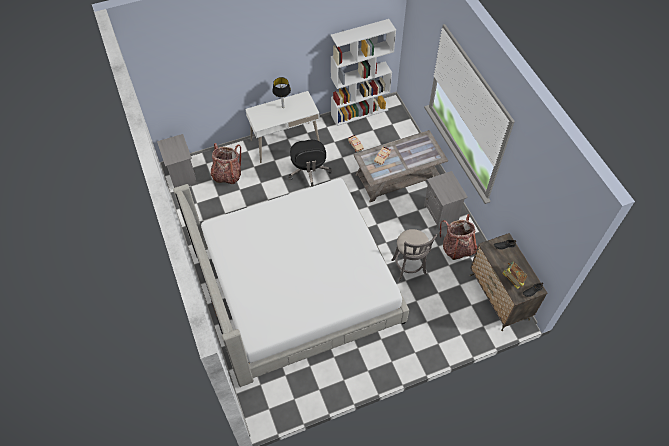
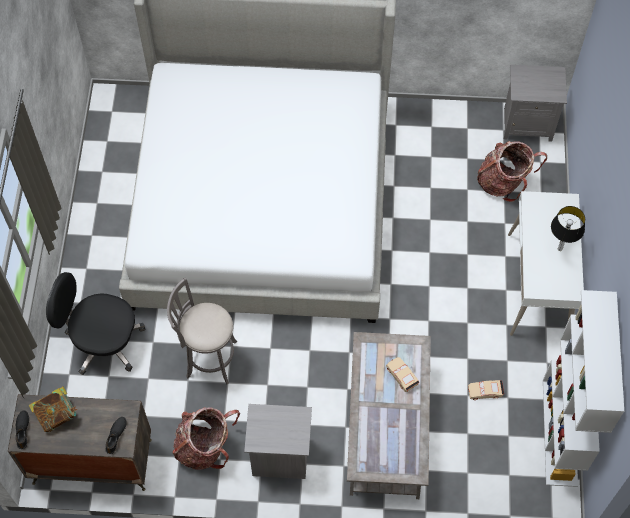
camera: 115 degrees right, 5 degrees up
(309, 171) = (459, 296): black office chair -> black office chair (103, 341)

